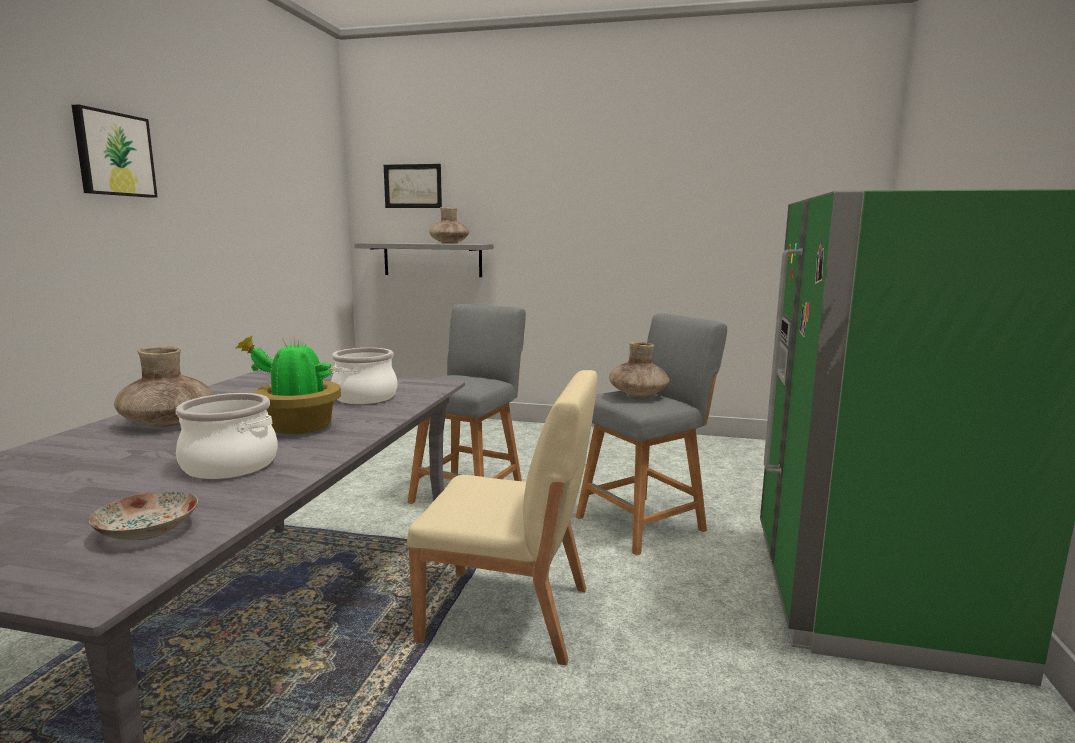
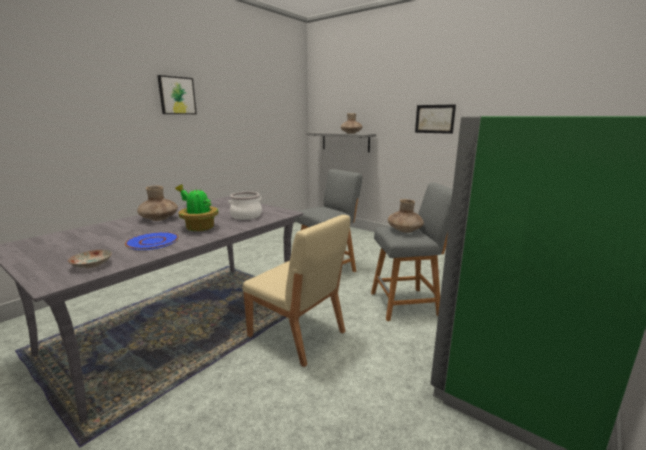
camera: 25 degrees right, 5 degrees up
(231, 465) = (153, 242): cooking pot -> blue plate
(413, 186) = (337, 101): picture -> picture (434, 119)

